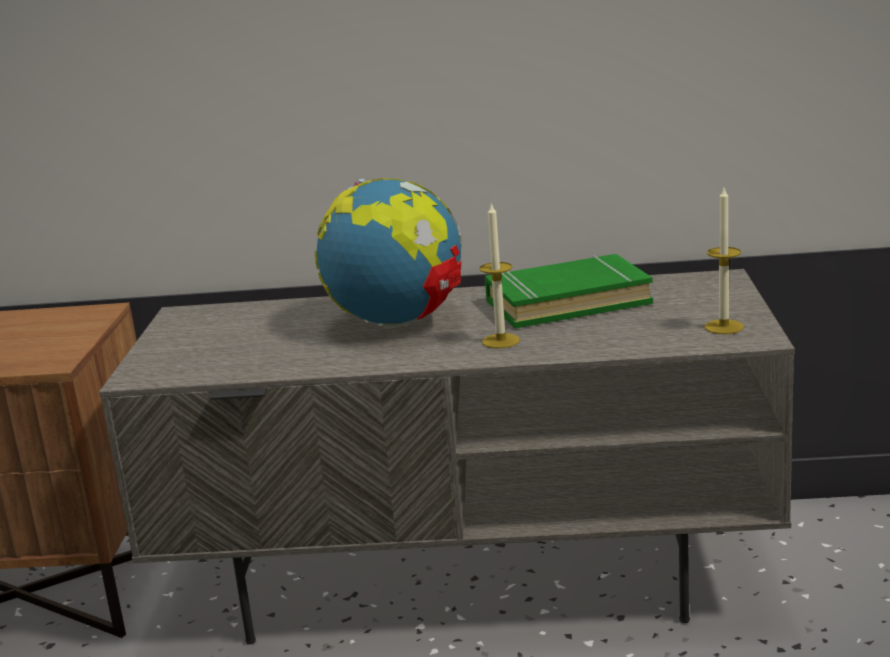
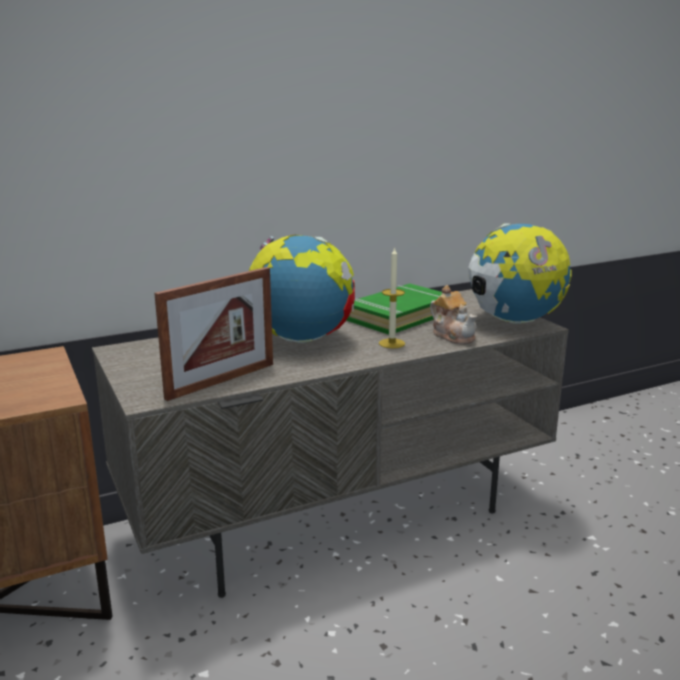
camera: 30 degrees left, 0 degrees up
(237, 365) = (221, 381): none -> picture frame
(601, 339) = (453, 335): none -> teapot
(724, 327) = (513, 321): candle -> globe

